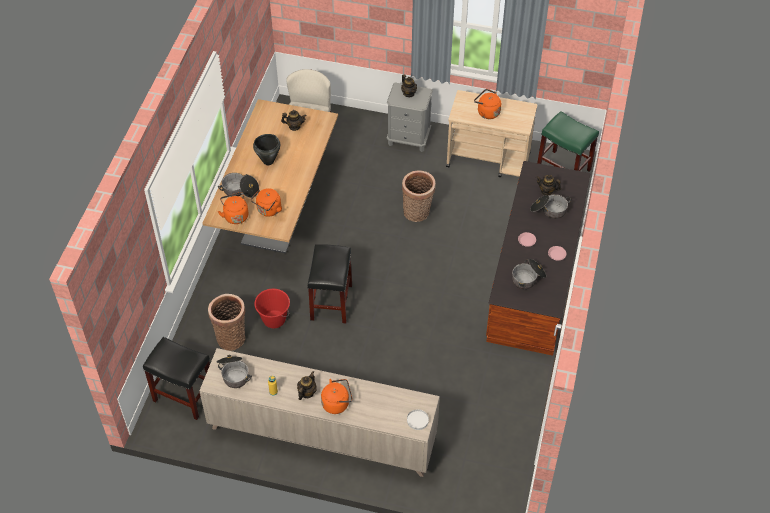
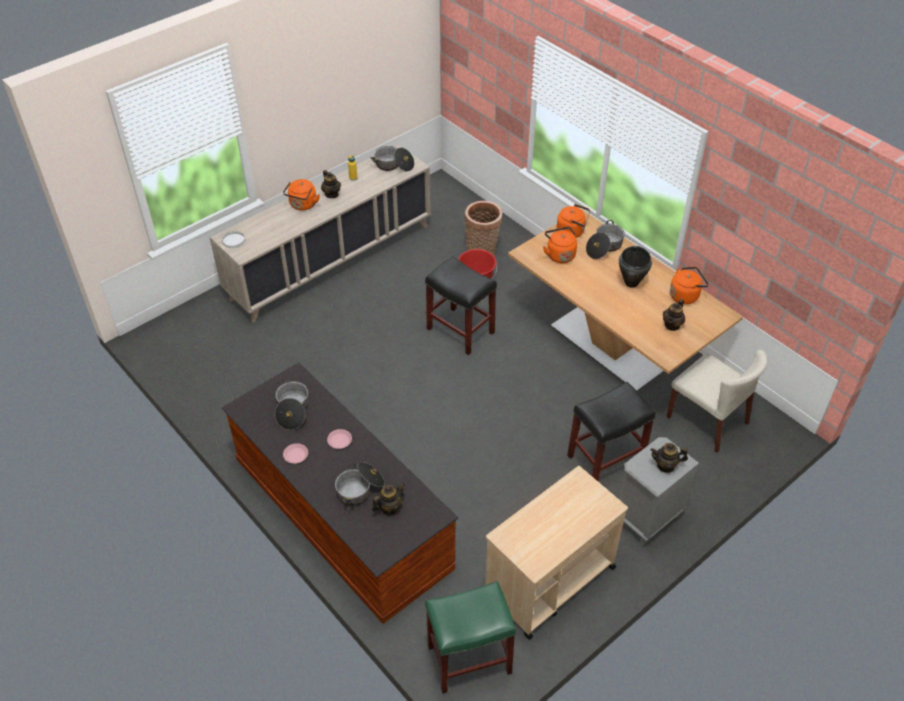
camera: 125 degrees right, 5 degrees down
(185, 395) = (448, 206): black stool -> black stool (605, 460)
(417, 213) = (519, 458): basket -> none
(487, 112) = (561, 513): orange kettle -> orange kettle (685, 295)

